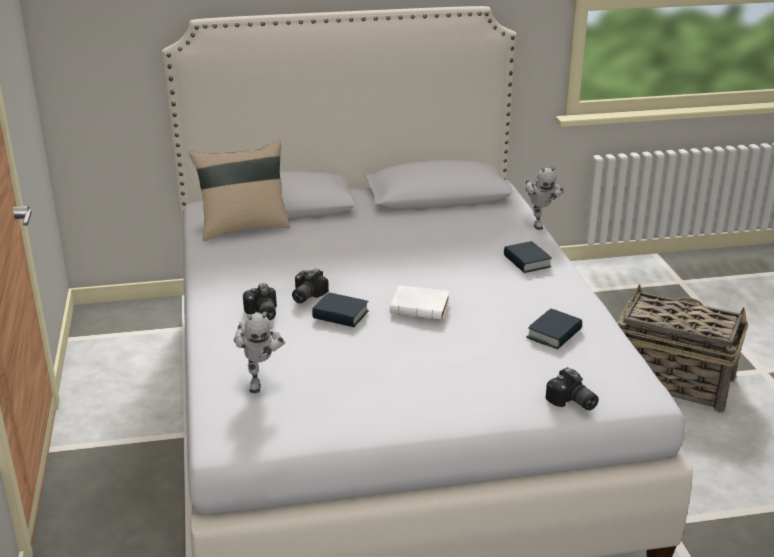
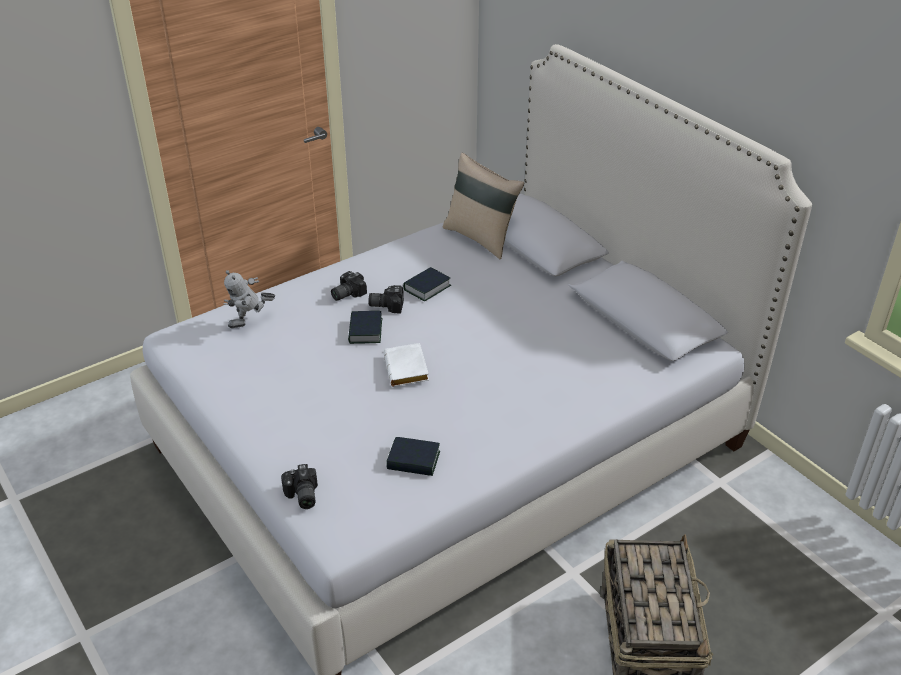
camera: 65 degrees right, 10 degrees up
(527, 262) = (545, 411): book -> book (427, 288)
(539, 222) = (643, 400): toy robot -> none
(571, 402) = (301, 496): camera -> camera turned 45 degrees counterclockwise

